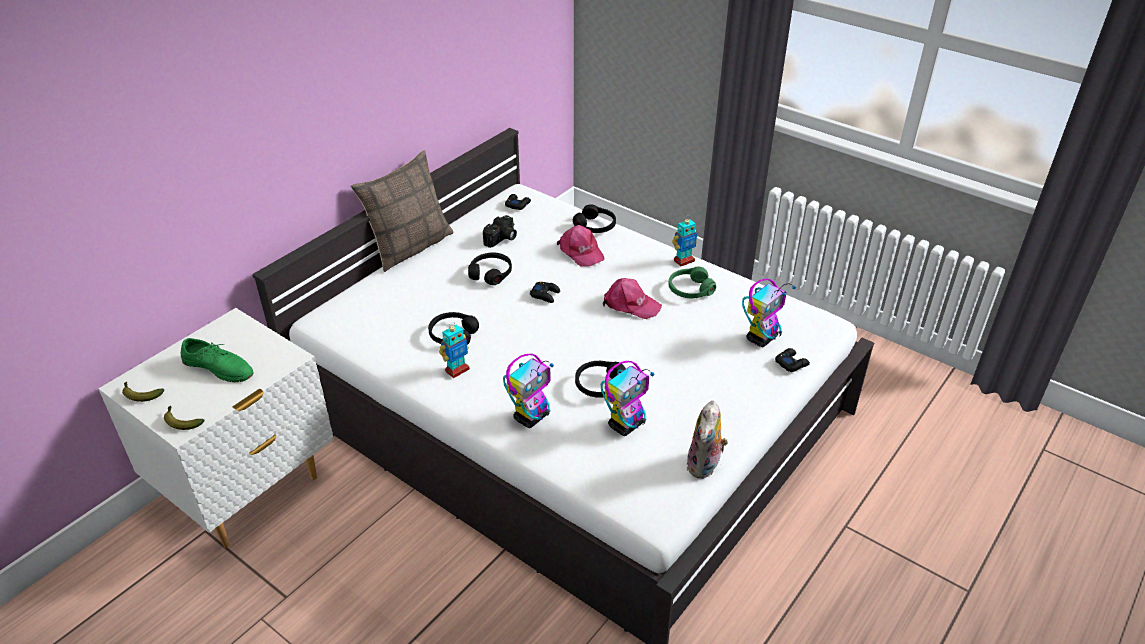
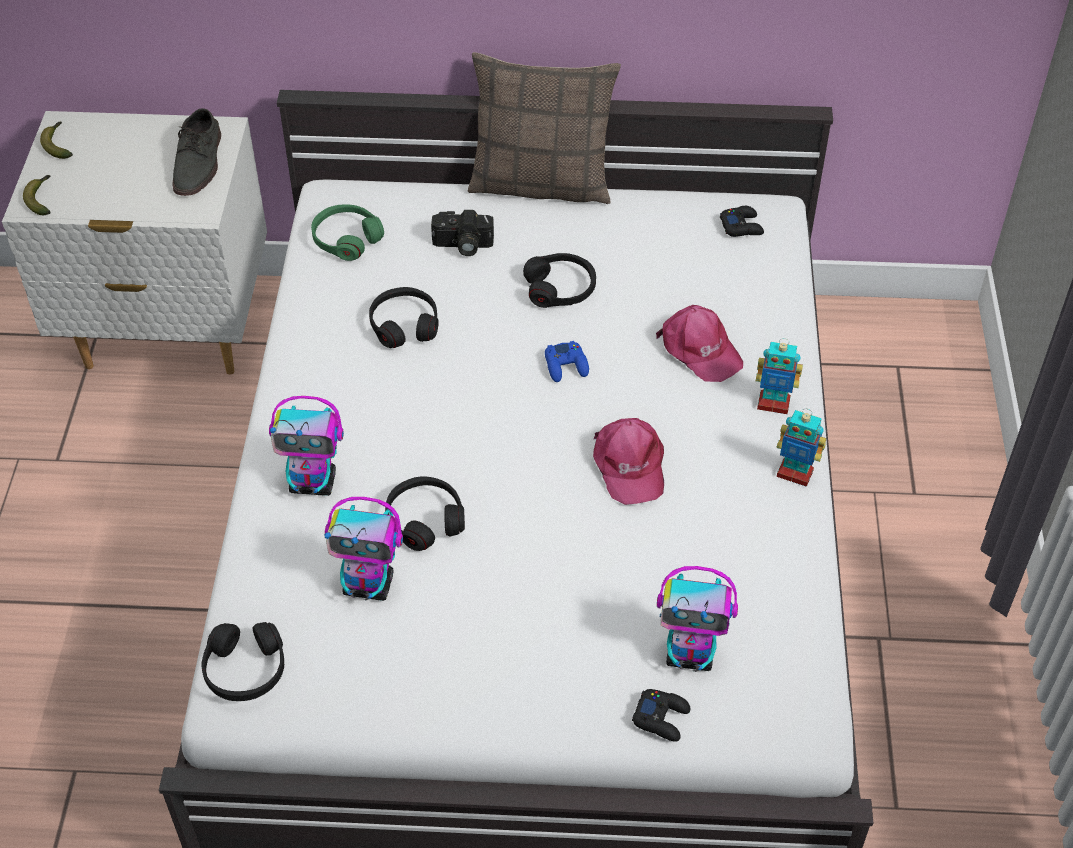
camera: 55 degrees right, 10 degrees up
(219, 367) = (141, 169): green shoe -> none
(247, 341) = (199, 163): none -> grey shoe
(457, 370) = (343, 366): toy robot -> toy robot (773, 403)
(502, 239) = (645, 256): camera -> camera (462, 245)
(545, 295) = (566, 366): black game controller -> blue game controller
(581, 251) = (699, 349): pink cap -> pink cap turned 60 degrees counterclockwise
(595, 226) = (778, 332): black headphones -> black headphones (245, 669)
(690, 289) = (729, 514): green headphones -> green headphones (346, 239)
(705, 466) = (358, 711): plush toy -> none

